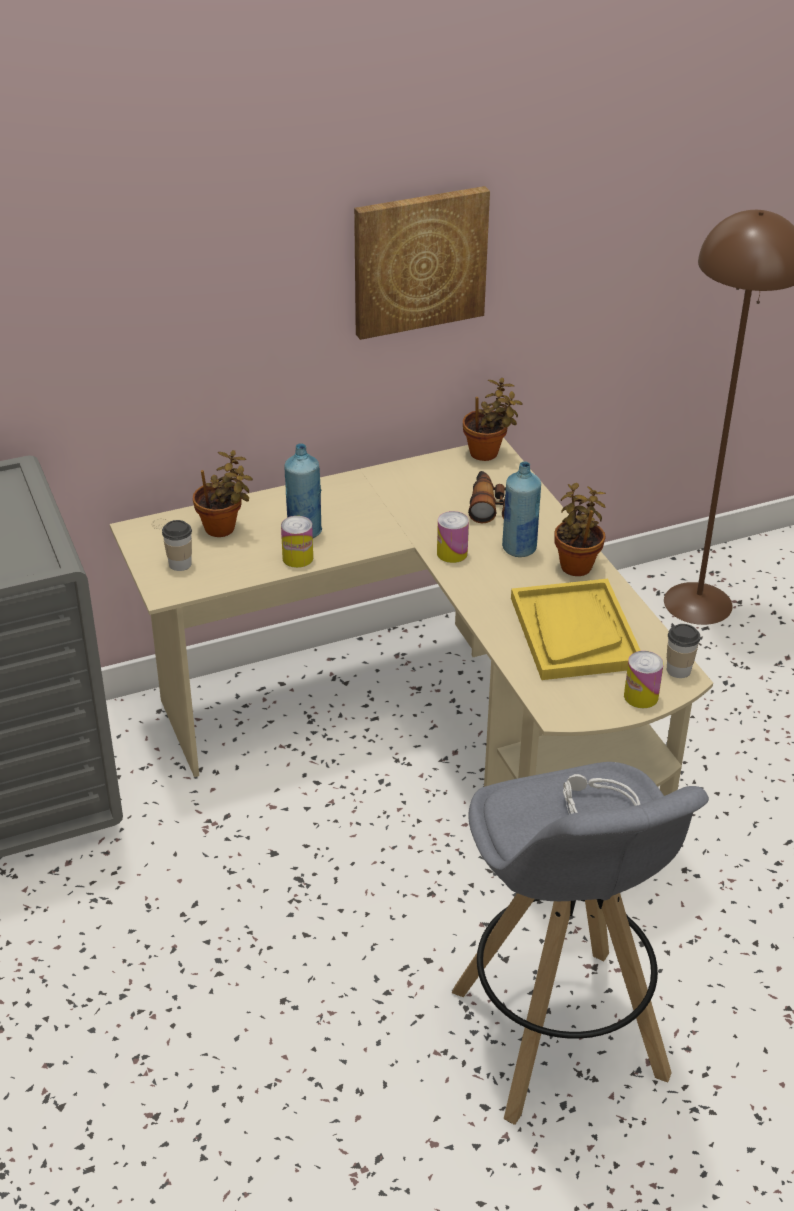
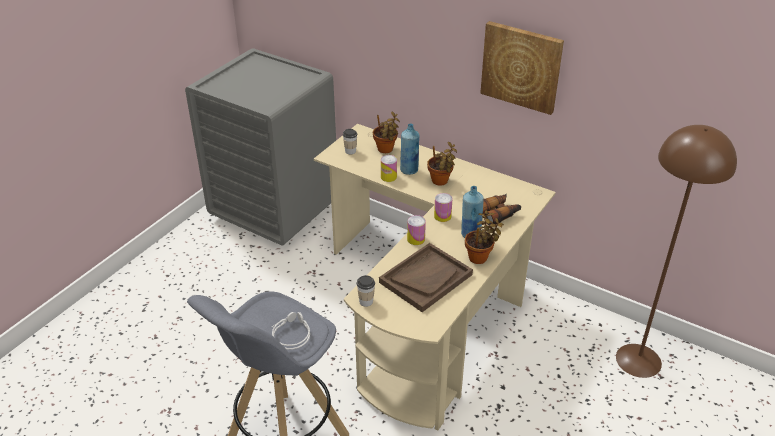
camera: 55 degrees right, 0 degrees up
(487, 453) = (534, 192): potted plant -> potted plant (441, 182)
(574, 632) = (425, 278): yellow tray -> brown tray
(641, 696) = (399, 320): can -> can (416, 239)
(678, 670) = (434, 325): cup -> cup (366, 301)

